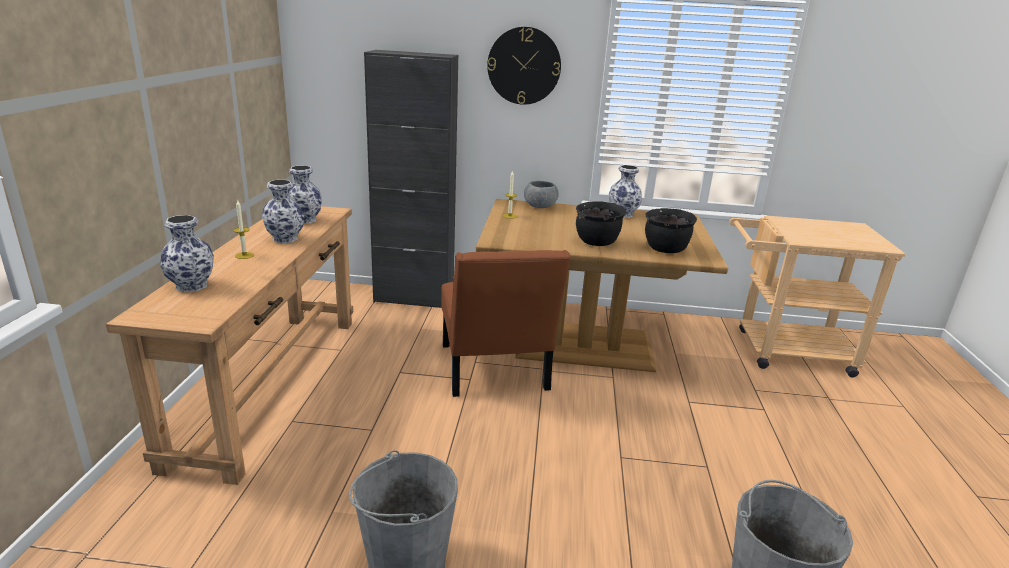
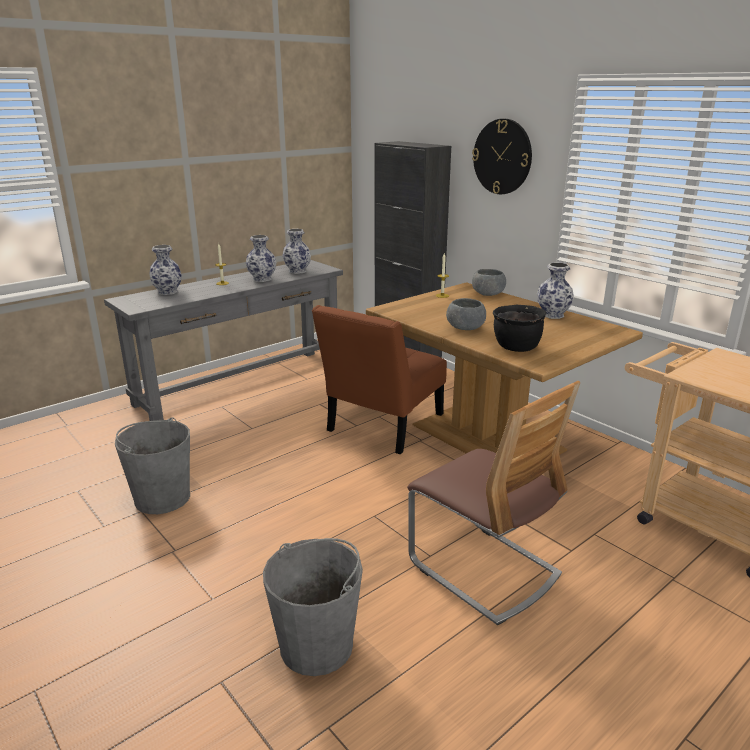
camera: 45 degrees right, 0 degrees up
(272, 384) = (241, 384): brown console table -> grey console table
(597, 243) = (465, 328): black cooking pot -> grey bowl
(749, 455) = (483, 569): none -> chair

